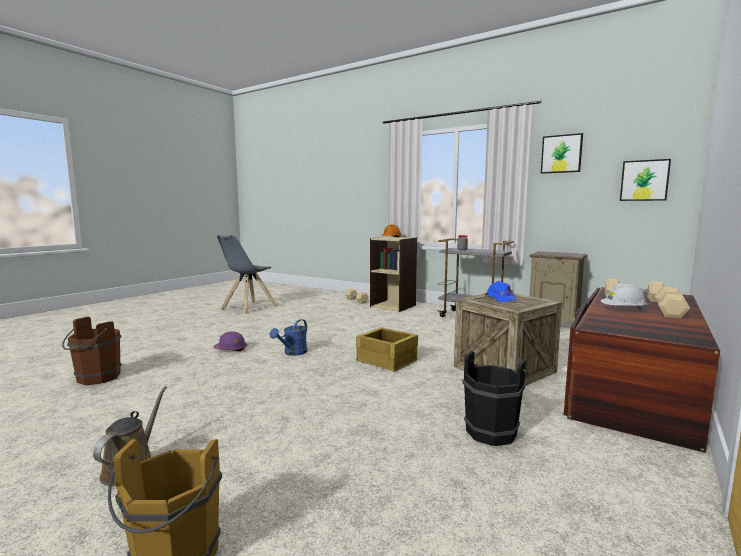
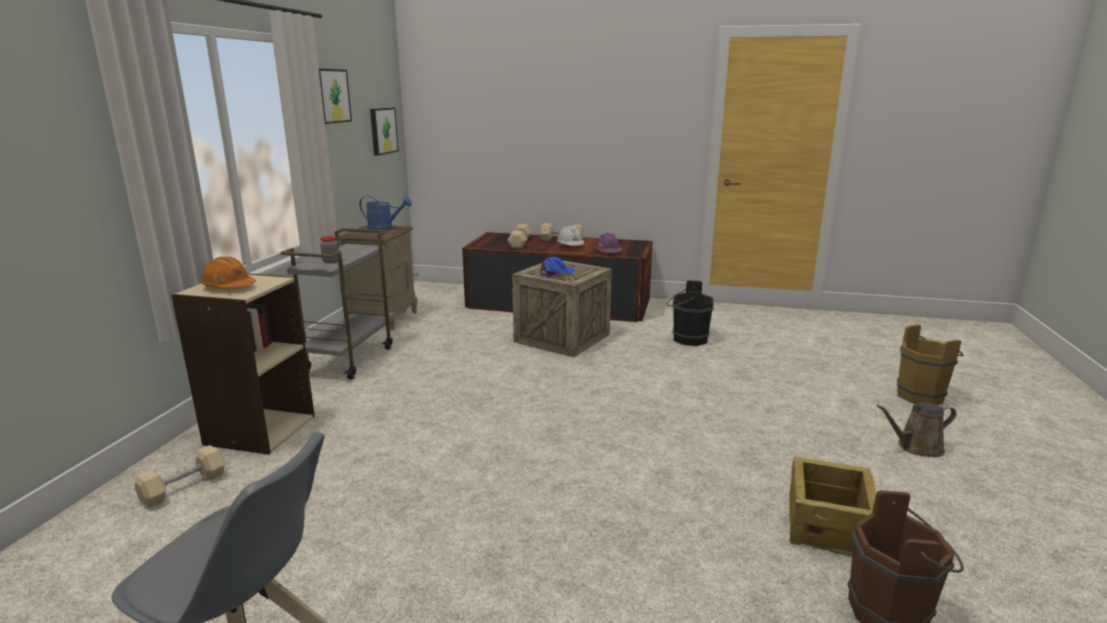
camera: 110 degrees left, 10 degrees up
(231, 349) = (643, 526): purple hard hat -> purple hard hat (608, 252)
(292, 353) = (610, 458): blue watering can -> blue watering can (385, 228)
(387, 361) = (585, 389): crate -> crate (829, 525)

